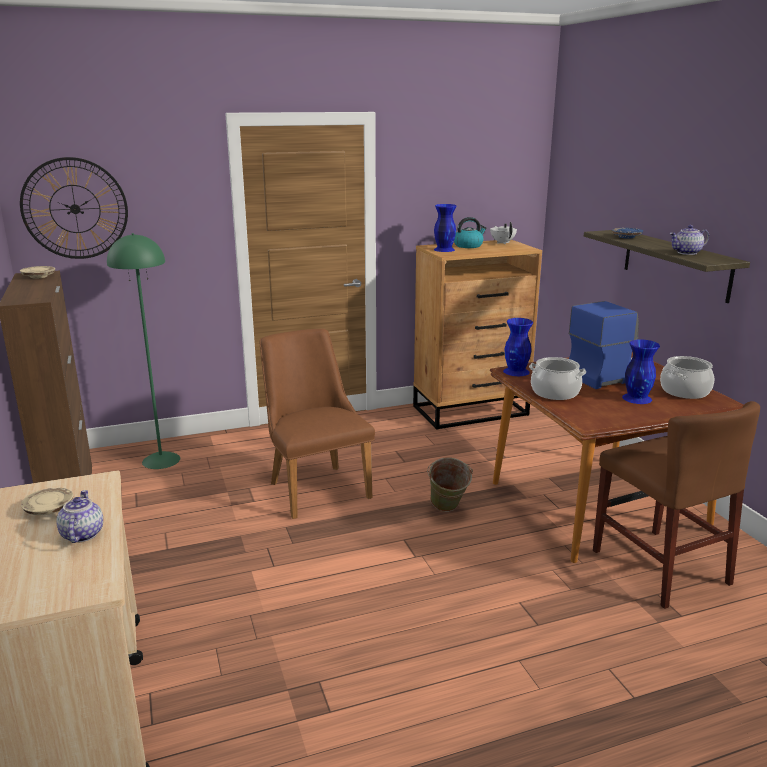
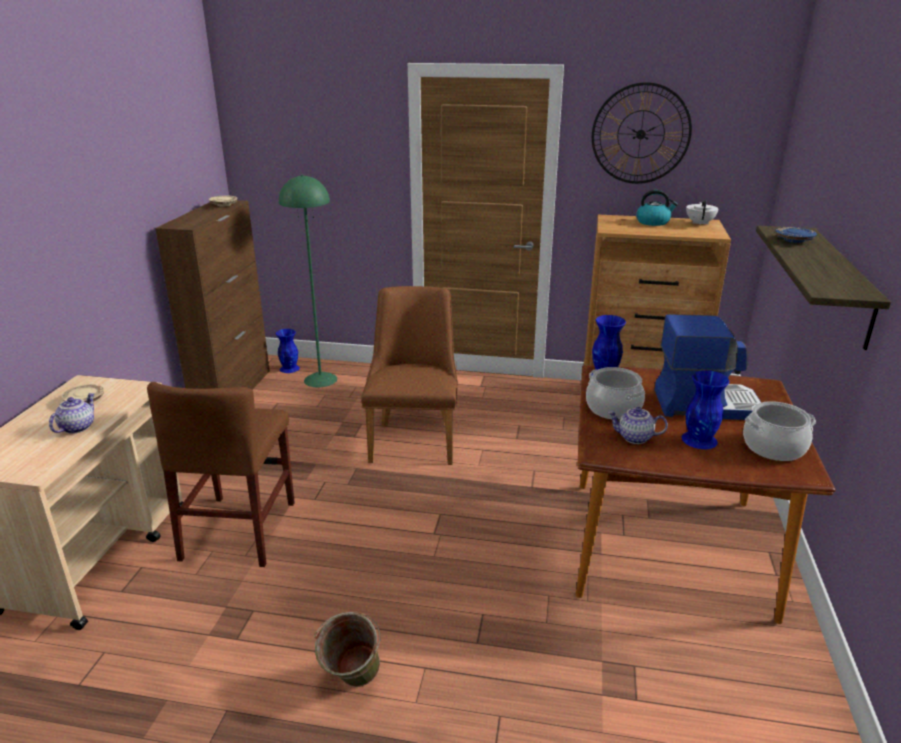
camera: 30 degrees right, 5 degrees up
(75, 209) = (275, 147): wall clock -> wall clock (640, 134)
(444, 249) = (617, 223): blue vase -> blue vase (289, 368)
(447, 510) = (507, 499): green bucket -> green bucket (352, 683)
(659, 566) = (669, 638): brown chair -> brown chair (239, 530)
(687, 253) = (825, 274): teapot -> teapot (634, 438)

